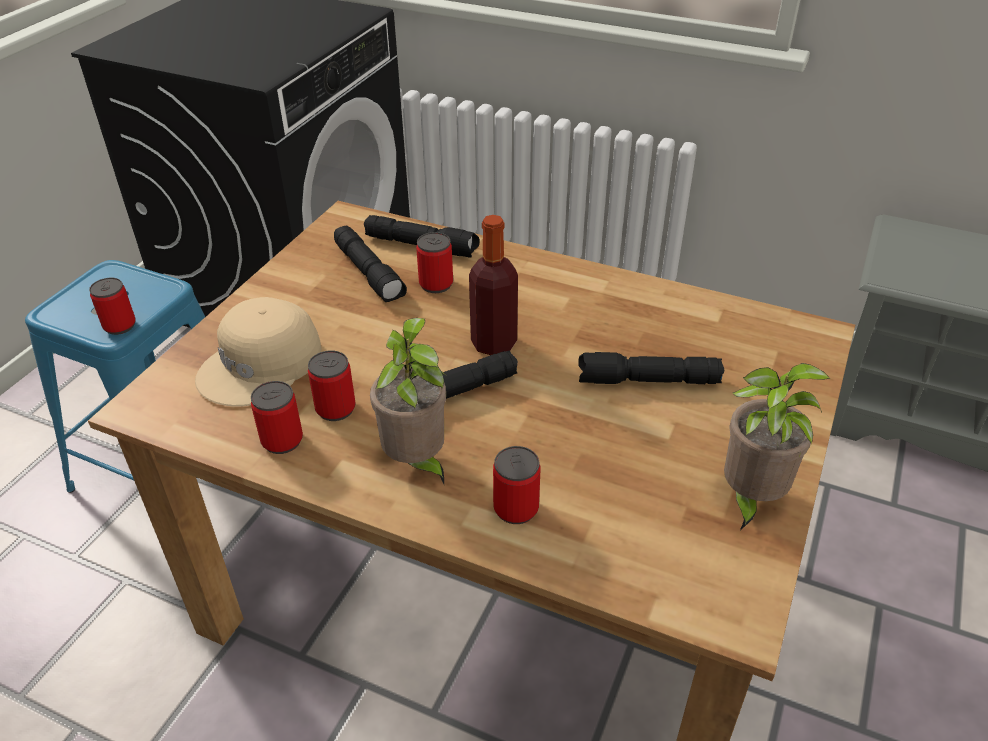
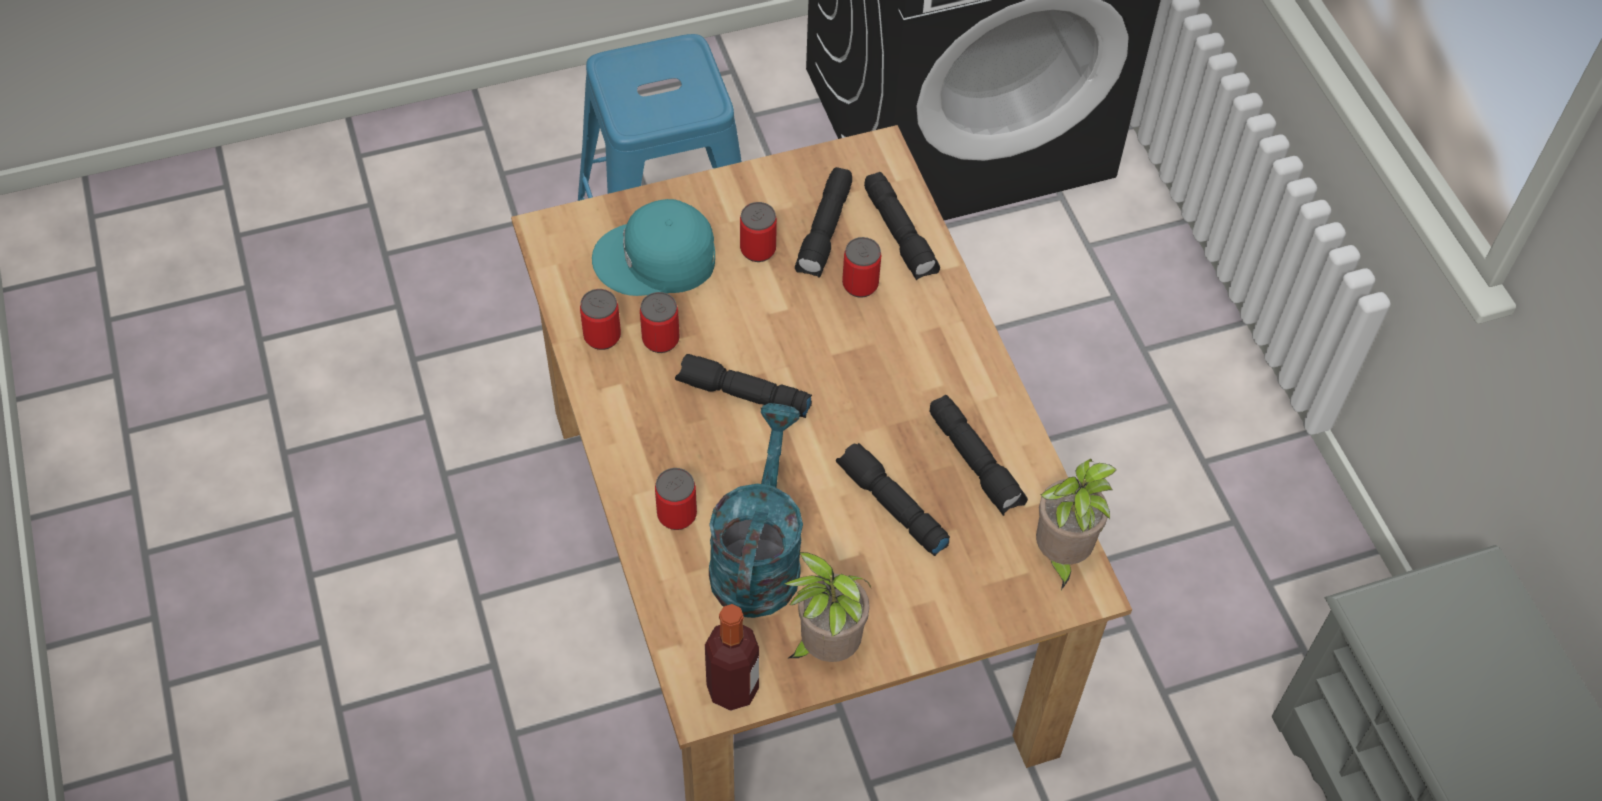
camera: 45 degrees right, 15 degrees up
(119, 325) = (641, 120): can -> can (758, 249)
(262, 365) = (656, 259): beige cap -> turquoise cap
(417, 463) = (660, 427): potted plant -> potted plant (1060, 556)
(494, 343) = (830, 377): bottle -> bottle (732, 688)
(614, 484) = (757, 556): none -> turquoise watering can
(654, 320) = (976, 462): none -> black flashlight

